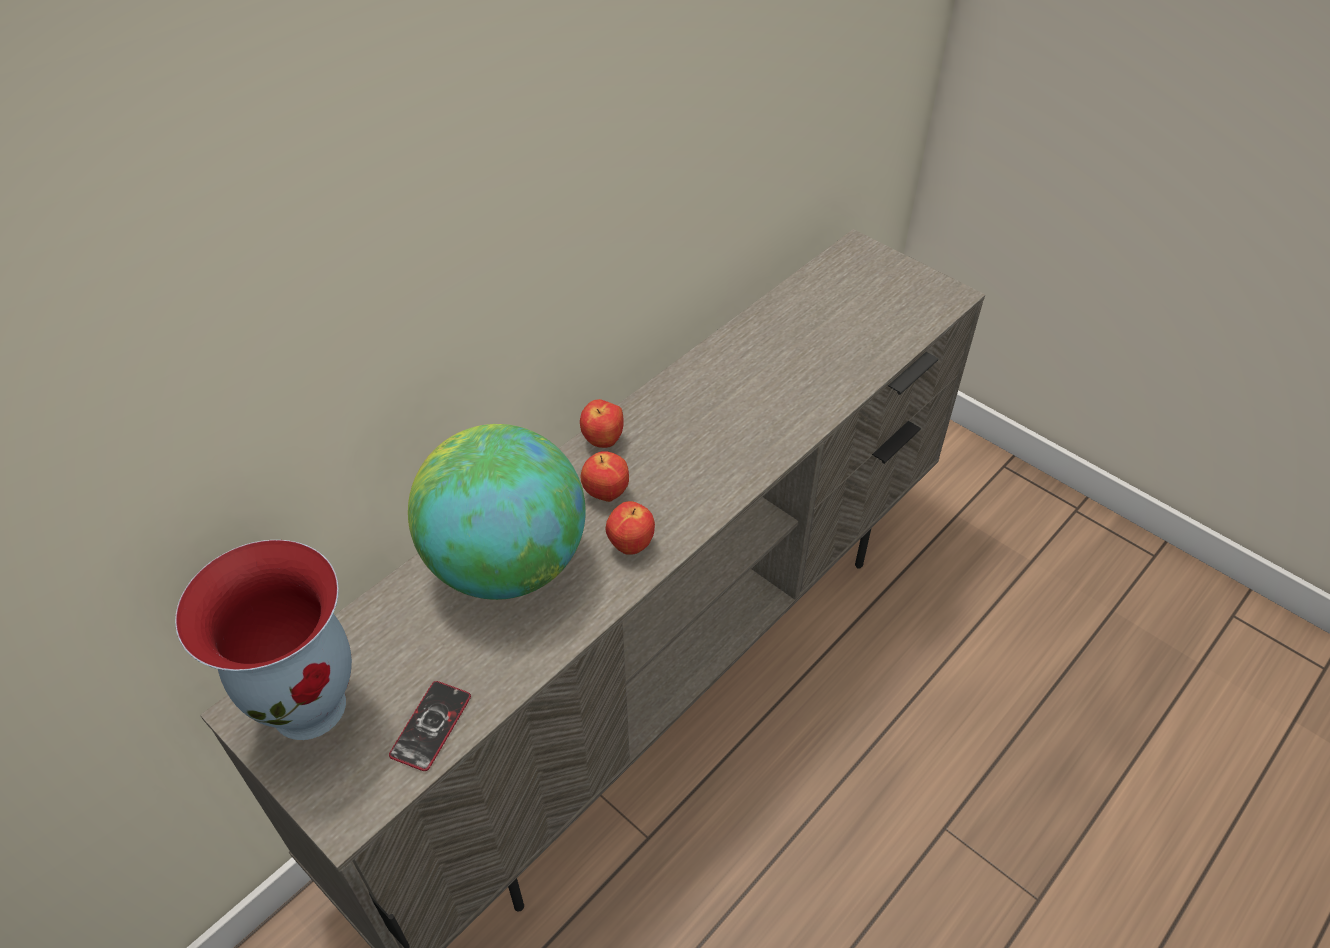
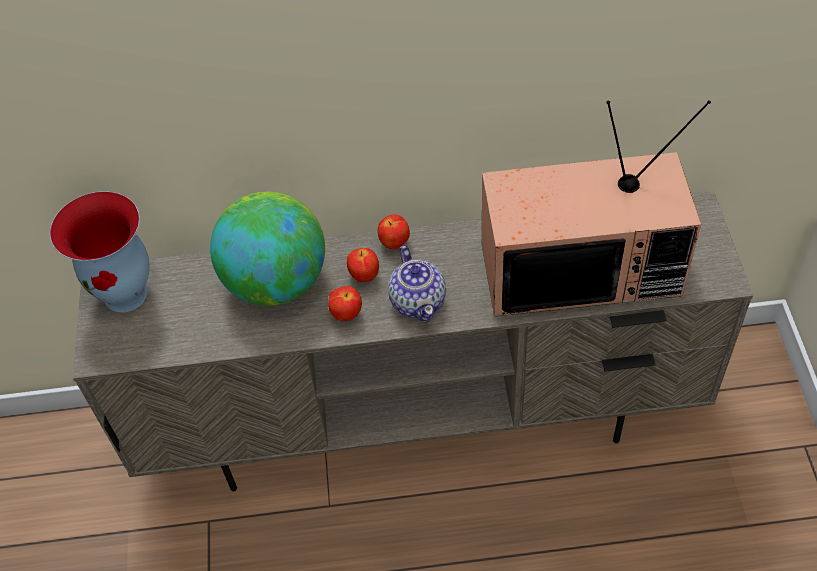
camera: 45 degrees right, 5 degrees up
(431, 726) = (165, 342): phone -> none
(694, 482) = (418, 301): none -> teapot
(817, 354) = (581, 267): none -> television

